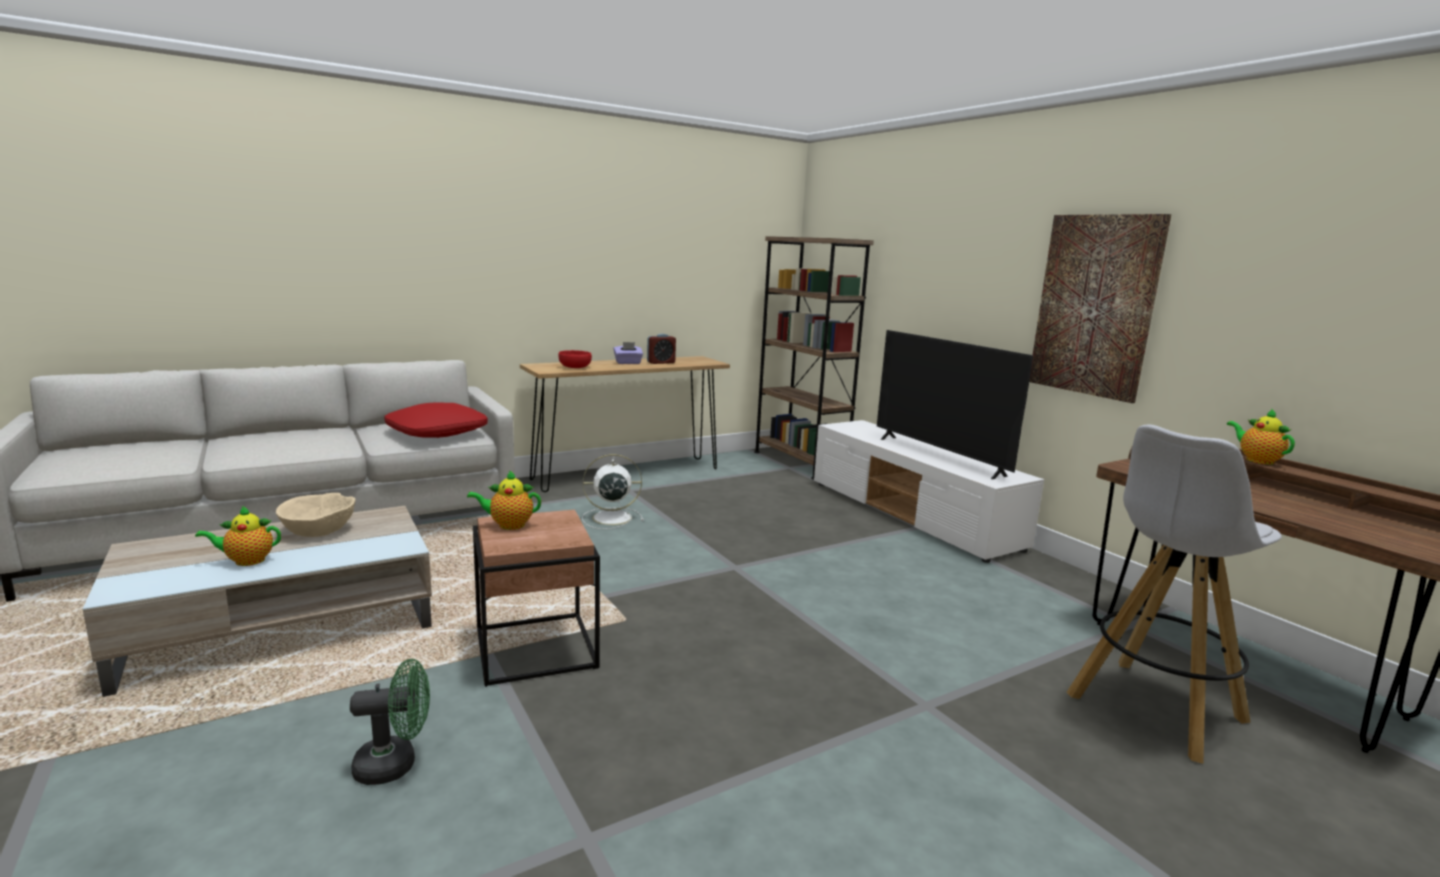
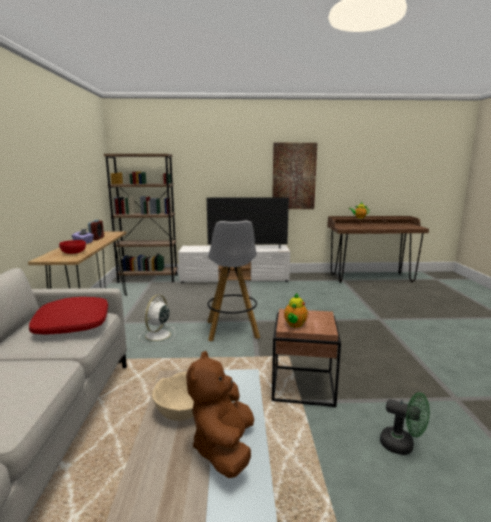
camera: 60 degrees left, 0 degrees up
(246, 561) = (224, 447): teapot -> brown plush toy
(395, 764) = (402, 445): green fan -> green fan turned 105 degrees clockwise
(1154, 709) = (389, 293): white stool -> white stool (232, 330)

